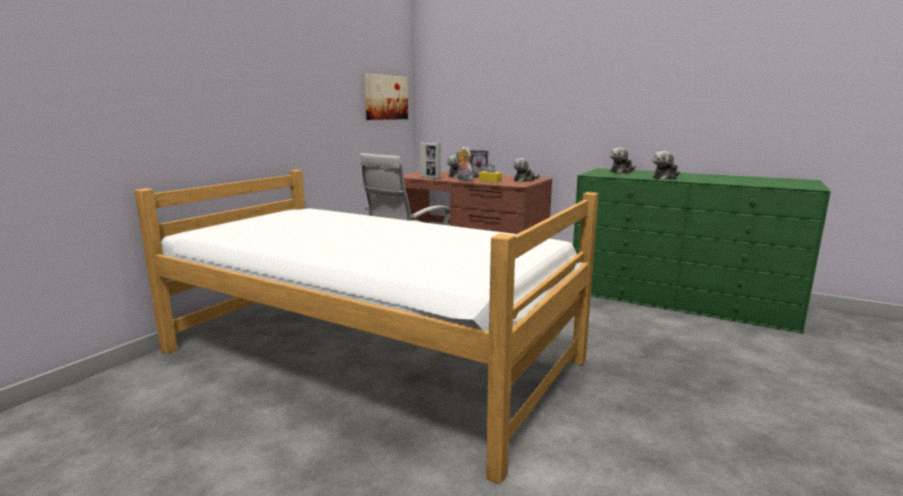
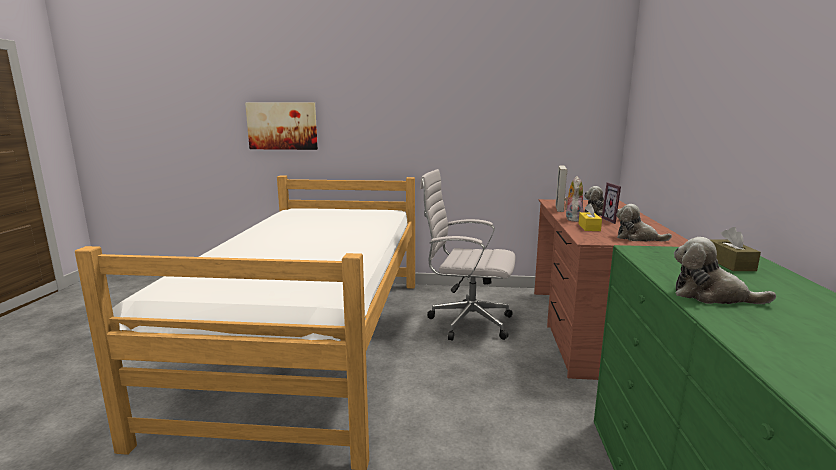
camera: 65 degrees right, 0 degrees up
(386, 97) = (563, 110): picture -> picture (282, 126)
(621, 171) = (730, 264): plush toy -> brown tissue box

